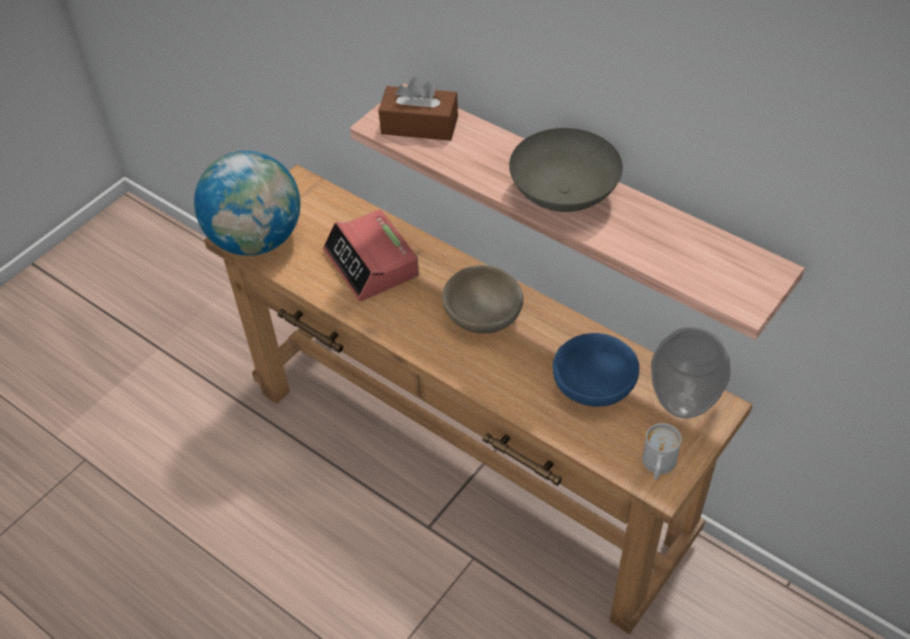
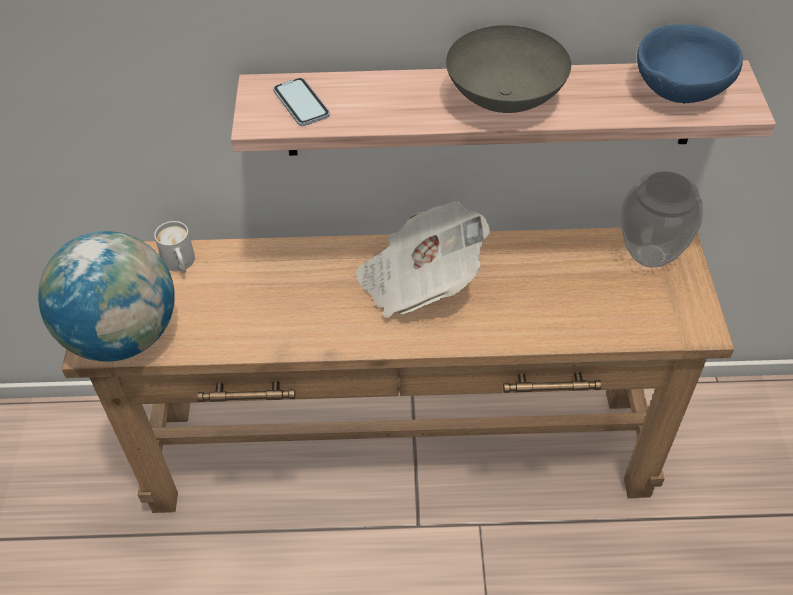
camera: 40 degrees left, 0 degrees up
(372, 264) = (268, 293): alarm clock -> none
(419, 125) = (301, 103): brown tissue box -> phone
(482, 317) = (419, 281): beige bowl -> newspaper
(594, 386) = (570, 283): blue bowl -> blue bowl (680, 88)
(658, 466) = (683, 315): white mug -> white mug (180, 265)

